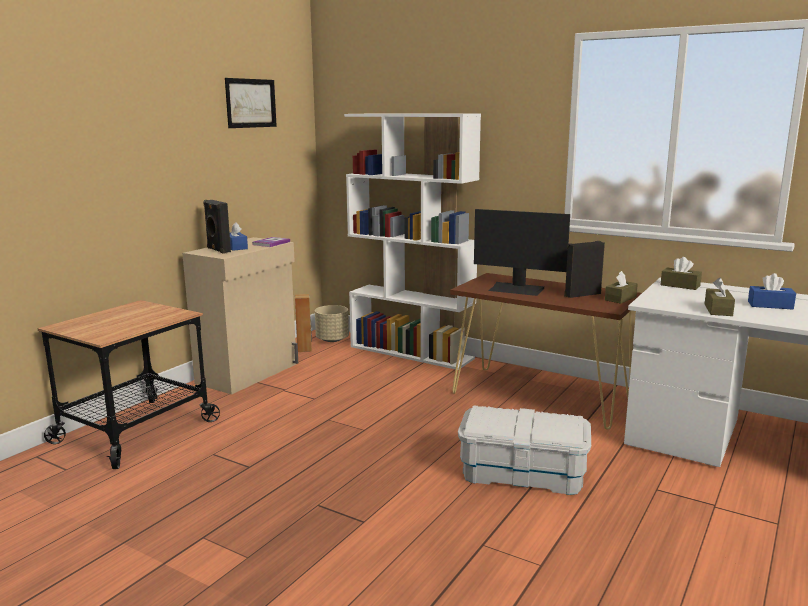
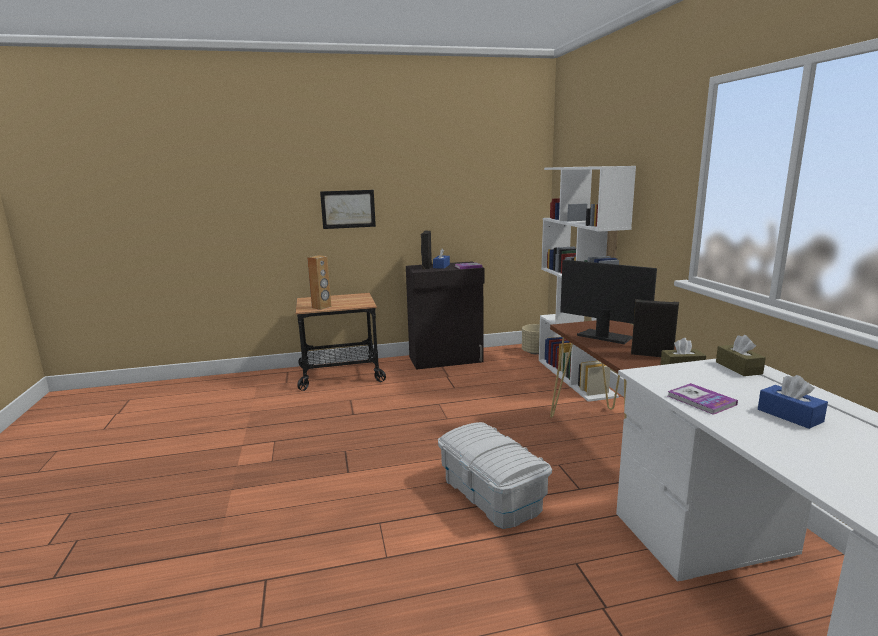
camera: 45 degrees right, 0 degrees up
(249, 373) = (446, 360): beige cabinet -> black cabinet
(251, 103) = (481, 160): picture -> picture (348, 209)
(304, 349) = (505, 353): brown speaker -> brown speaker (321, 307)
(517, 289) = (604, 336): monitor -> monitor turned 150 degrees clockwise
(718, 310) = (701, 400): brown tissue box -> book

